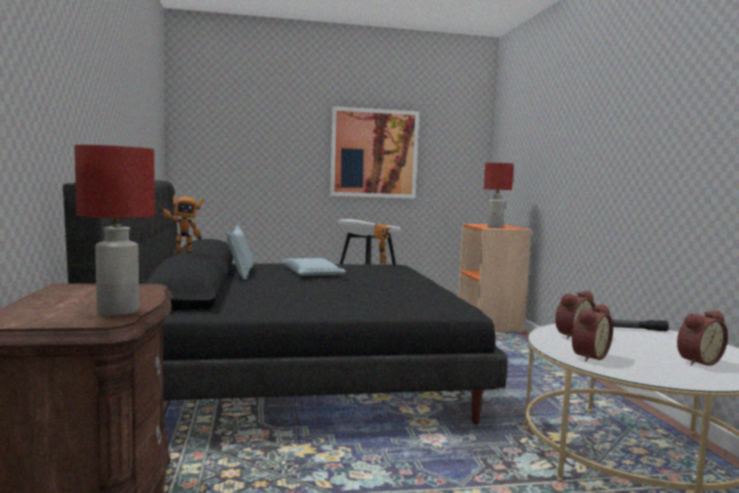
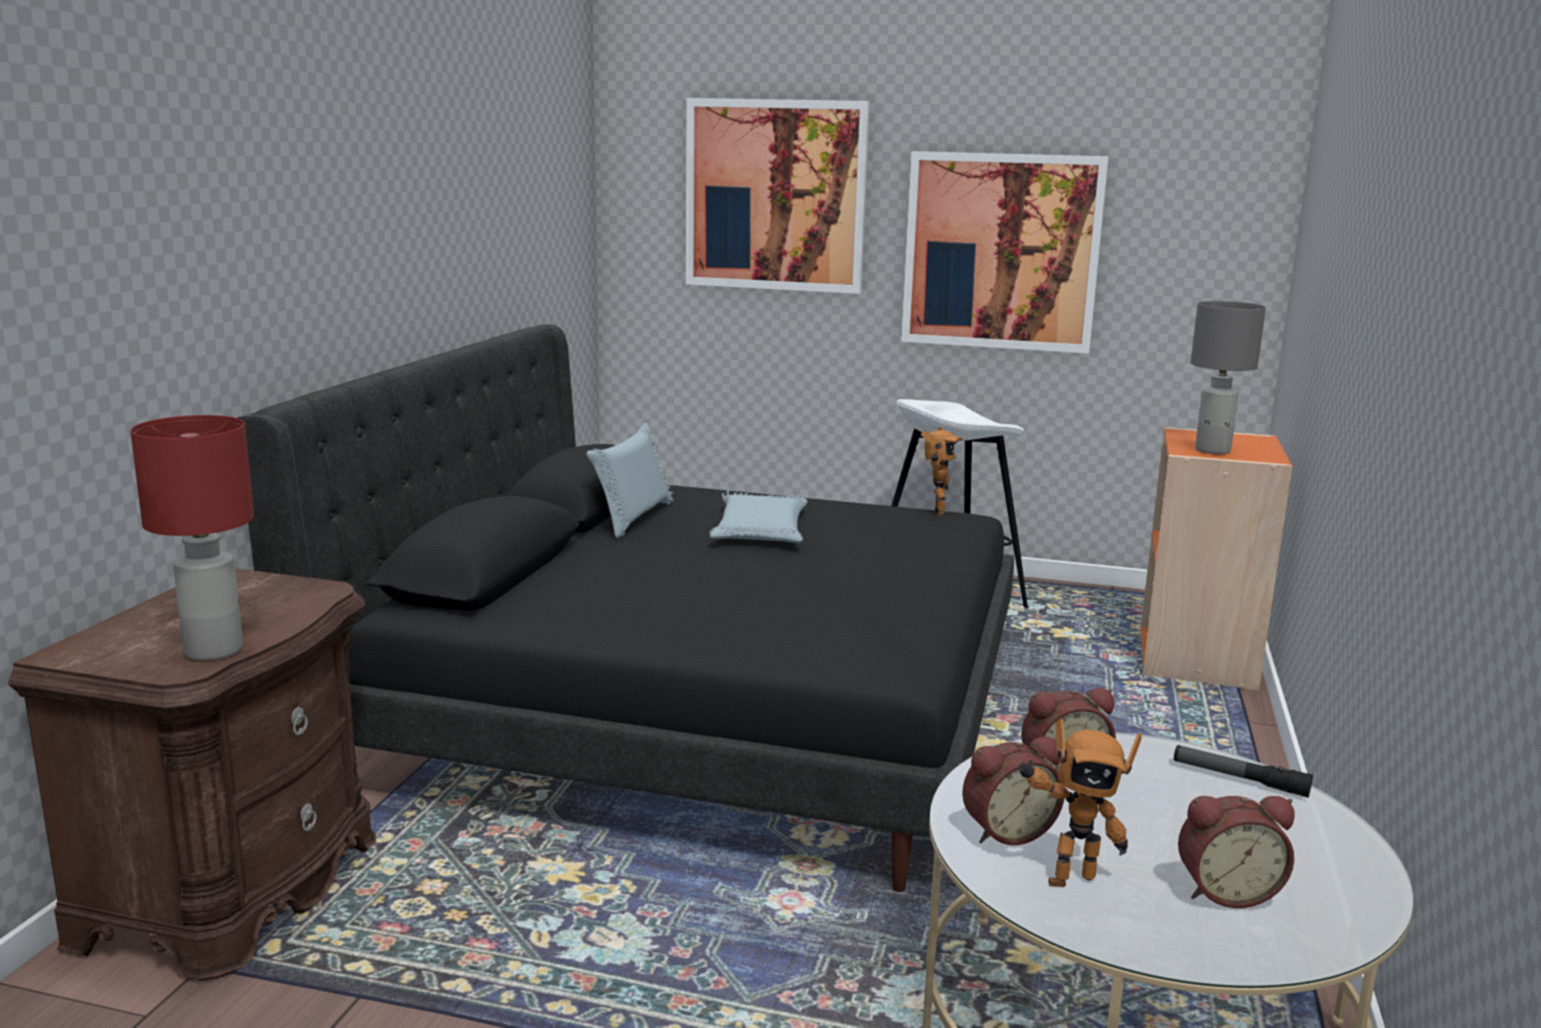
camera: 25 degrees right, 10 degrees up
(181, 252) = (487, 494): toy robot -> toy robot (1067, 877)
(265, 126) = (775, 195): none -> picture
(495, 227) = (1213, 450): red table lamp -> grey table lamp

